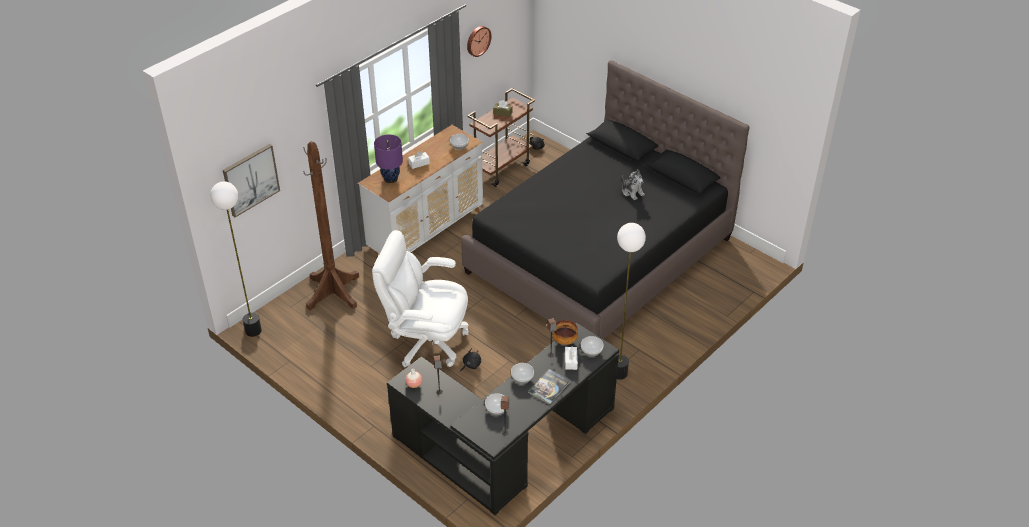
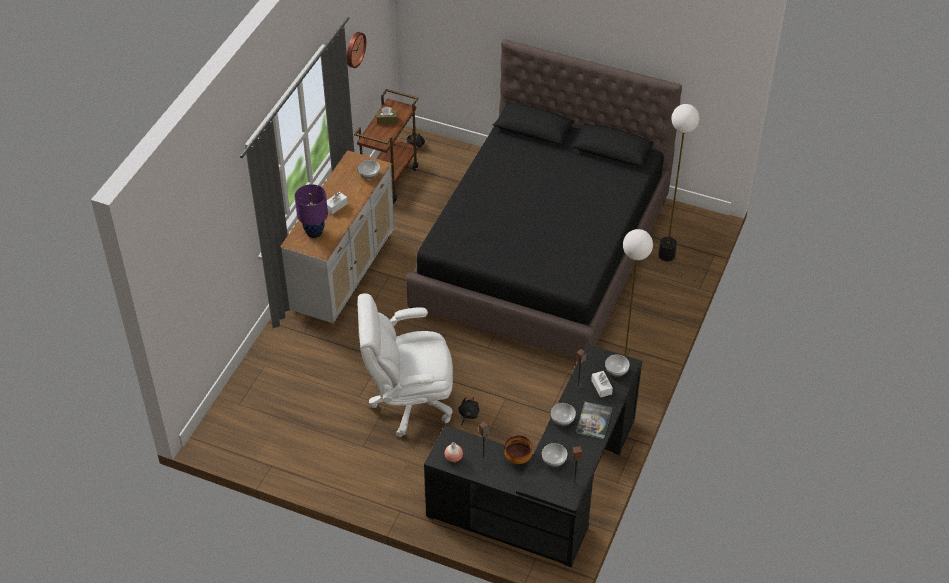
camera: 20 degrees left, 5 degrees up
(250, 179) = (190, 280): picture -> none
(253, 331) = (212, 443): floor lamp -> floor lamp (667, 255)
(333, 292) = (278, 374): brown clothes rack -> none
(564, 341) = (584, 367): bowl -> bowl (517, 458)
(632, 192) = (570, 181): plush toy -> none

